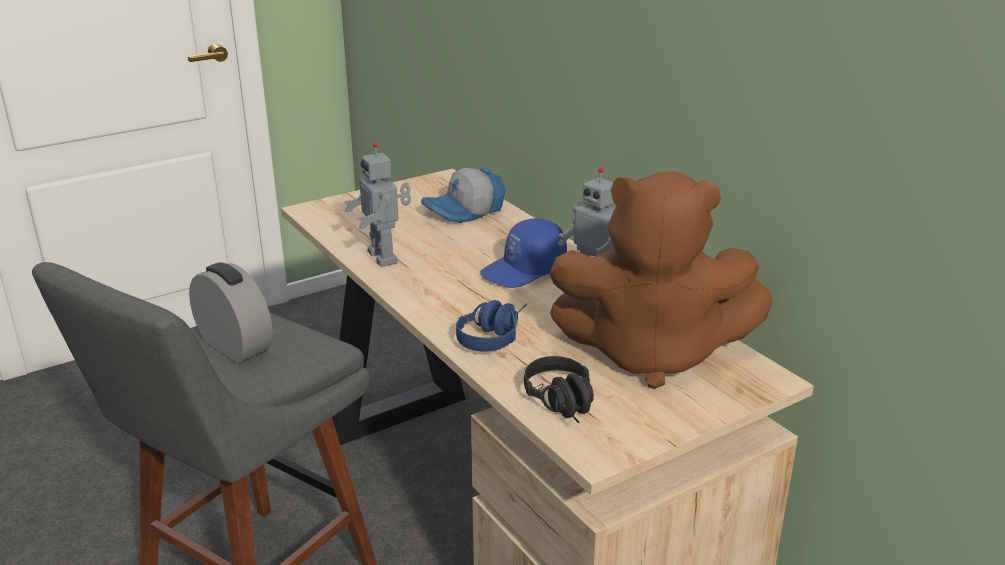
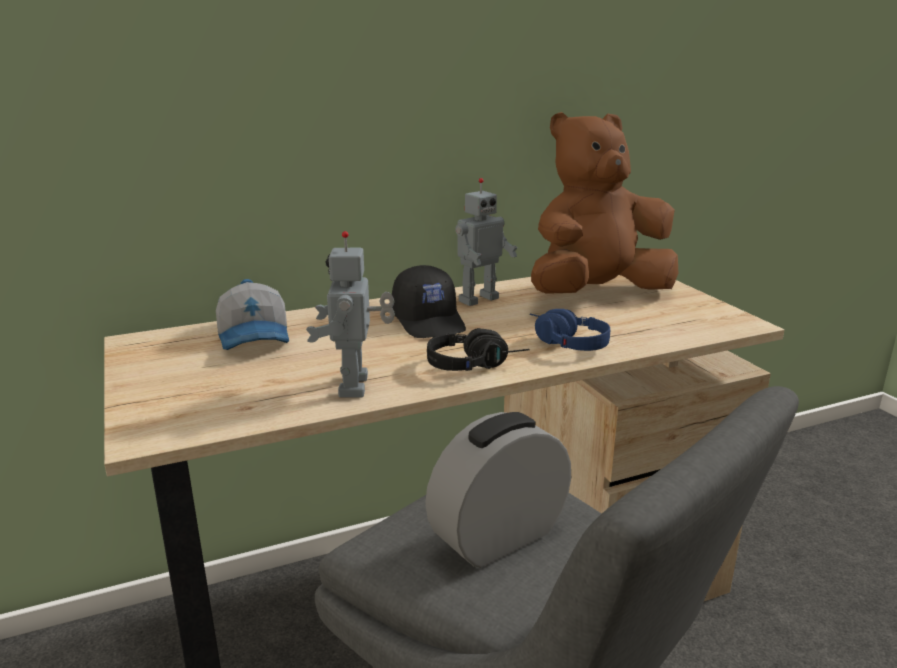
camera: 80 degrees left, 5 degrees down
(385, 257) = (356, 386): toy robot -> toy robot turned 105 degrees clockwise
(524, 271) = (430, 321): blue cap -> black cap
(565, 405) = (680, 327): black headphones -> black headphones (476, 365)
(651, 354) = (597, 294): brown plush toy -> brown plush toy turned 135 degrees counterclockwise

